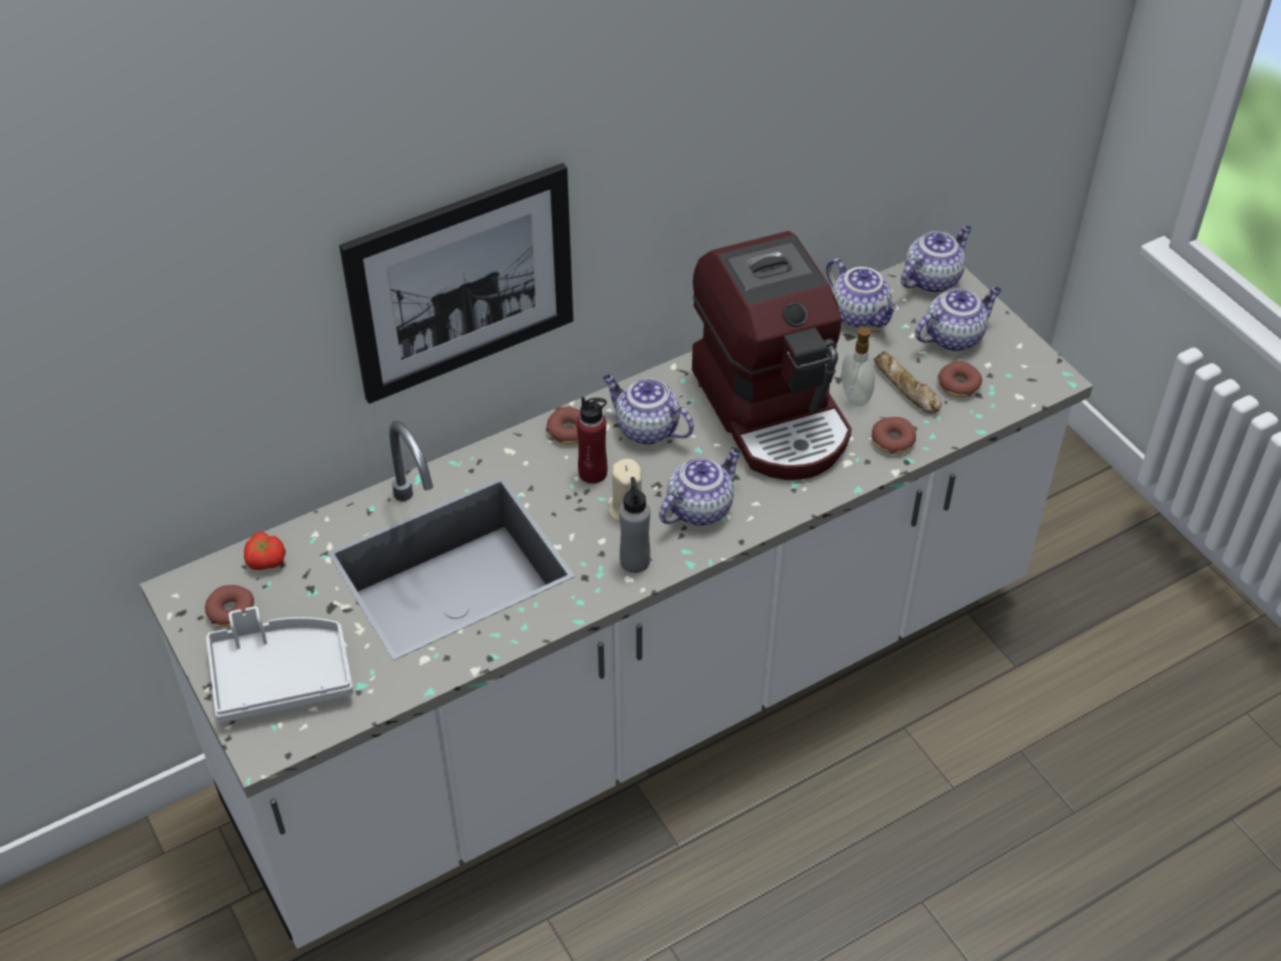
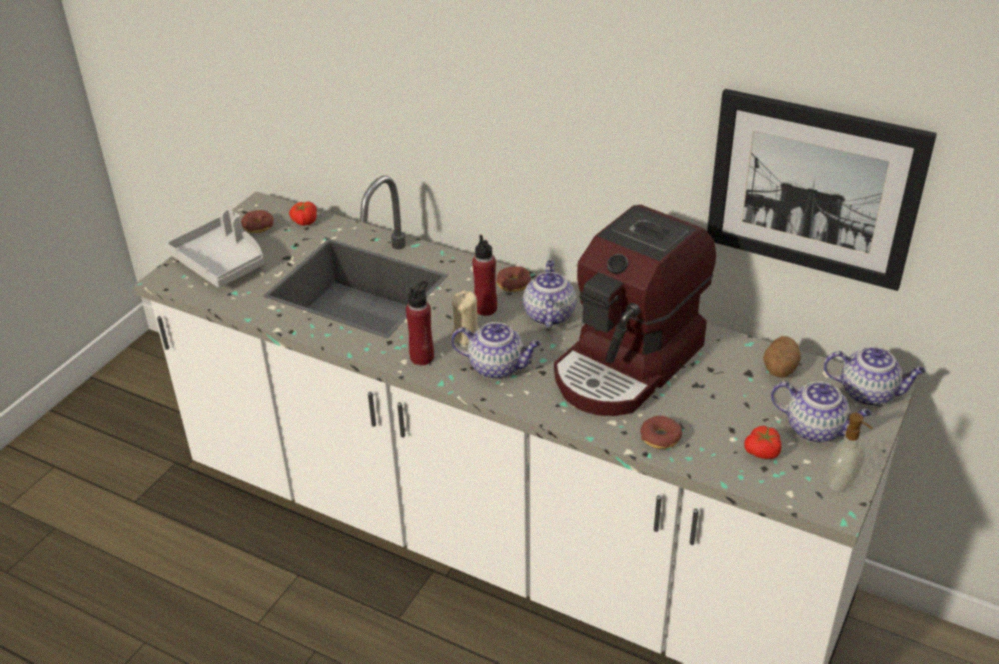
camera: 60 degrees right, 10 degrees down
(462, 283) = (473, 116): picture -> picture (813, 189)
(635, 561) = (422, 357): grey bottle -> red bottle
(856, 396) = (688, 401): soap dispenser -> soap dispenser (842, 483)
(860, 315) = (779, 370): teapot -> potato
(906, 388) = (726, 424): bread -> none
(959, 385) = (763, 452): donut -> tomato

